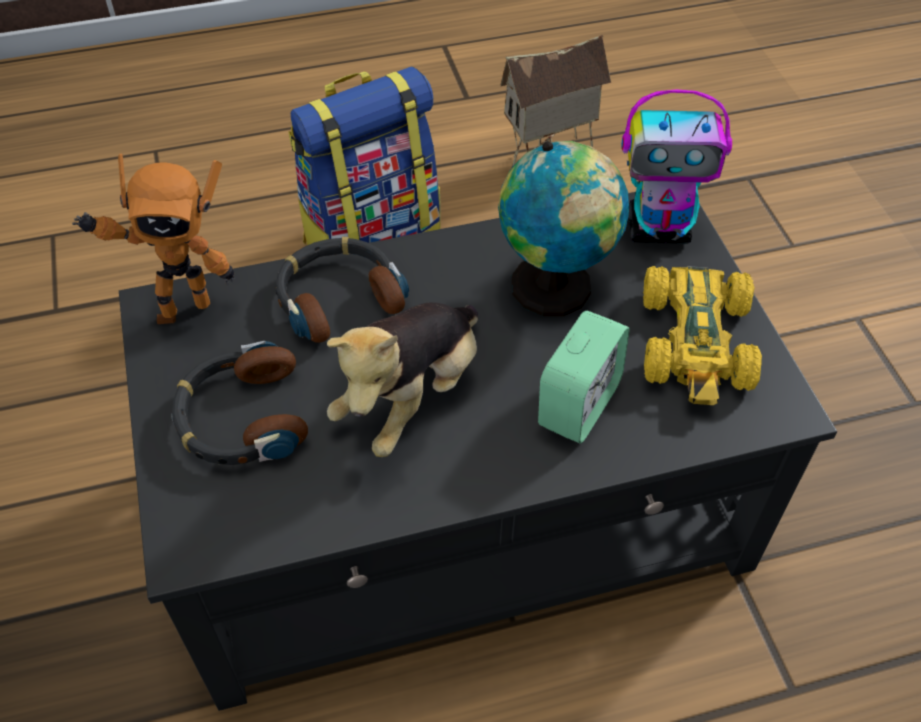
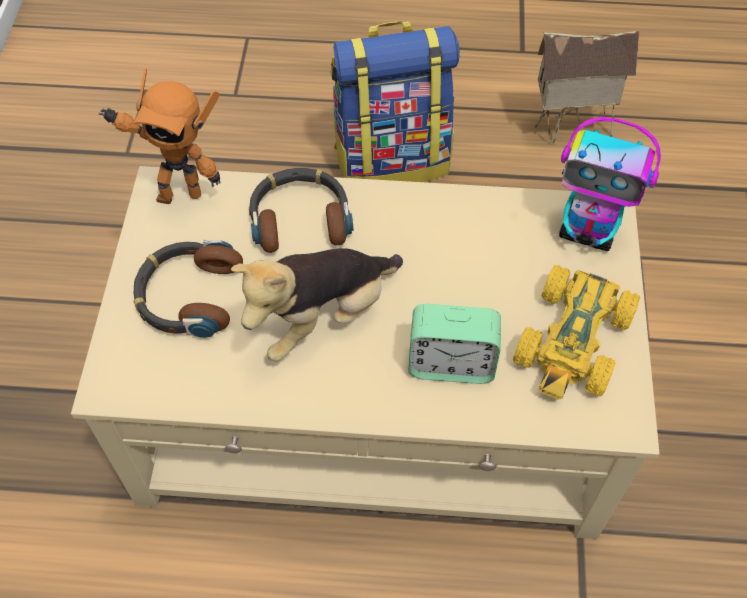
camera: 20 degrees right, 5 degrees up
(461, 508) = (376, 408): black coffee table -> beige coffee table
(556, 289) = (476, 260): globe -> none
(578, 404) = (451, 364): alarm clock -> alarm clock turned 45 degrees clockwise

